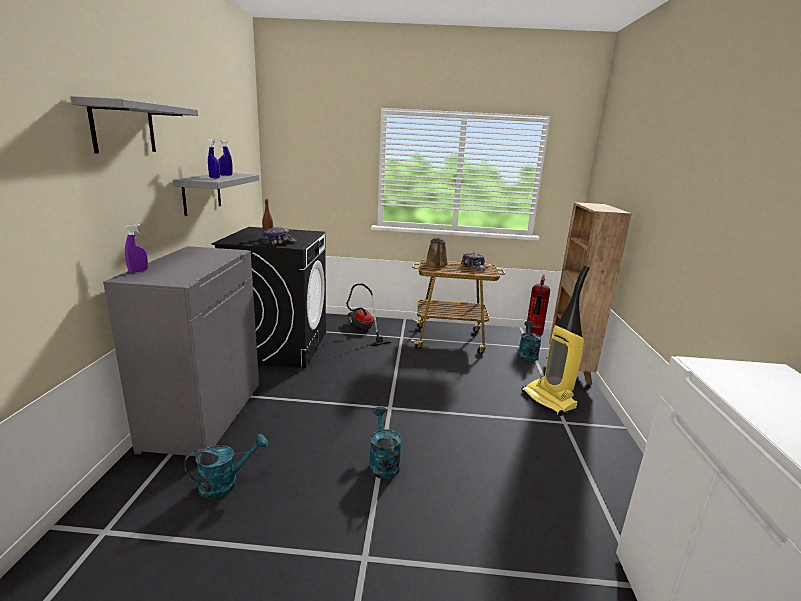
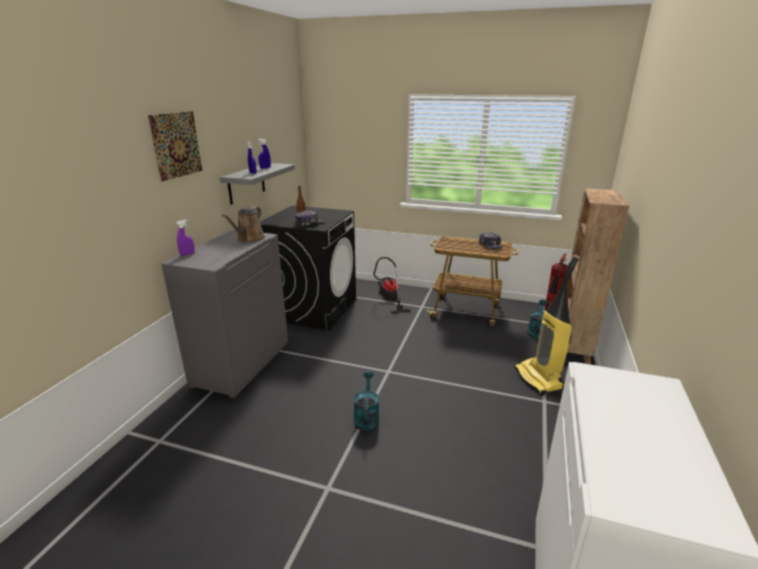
camera: 15 degrees right, 5 degrees up
(123, 127) = (176, 145): grey shelf -> picture
(225, 483) = (244, 418): turquoise watering can -> none
(436, 264) = (454, 242): brown watering can -> brown watering can (249, 239)

